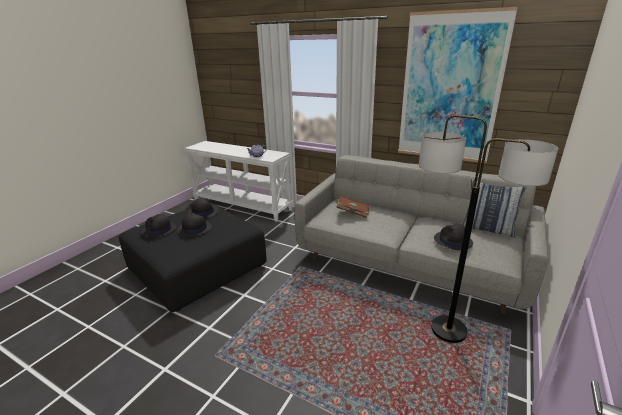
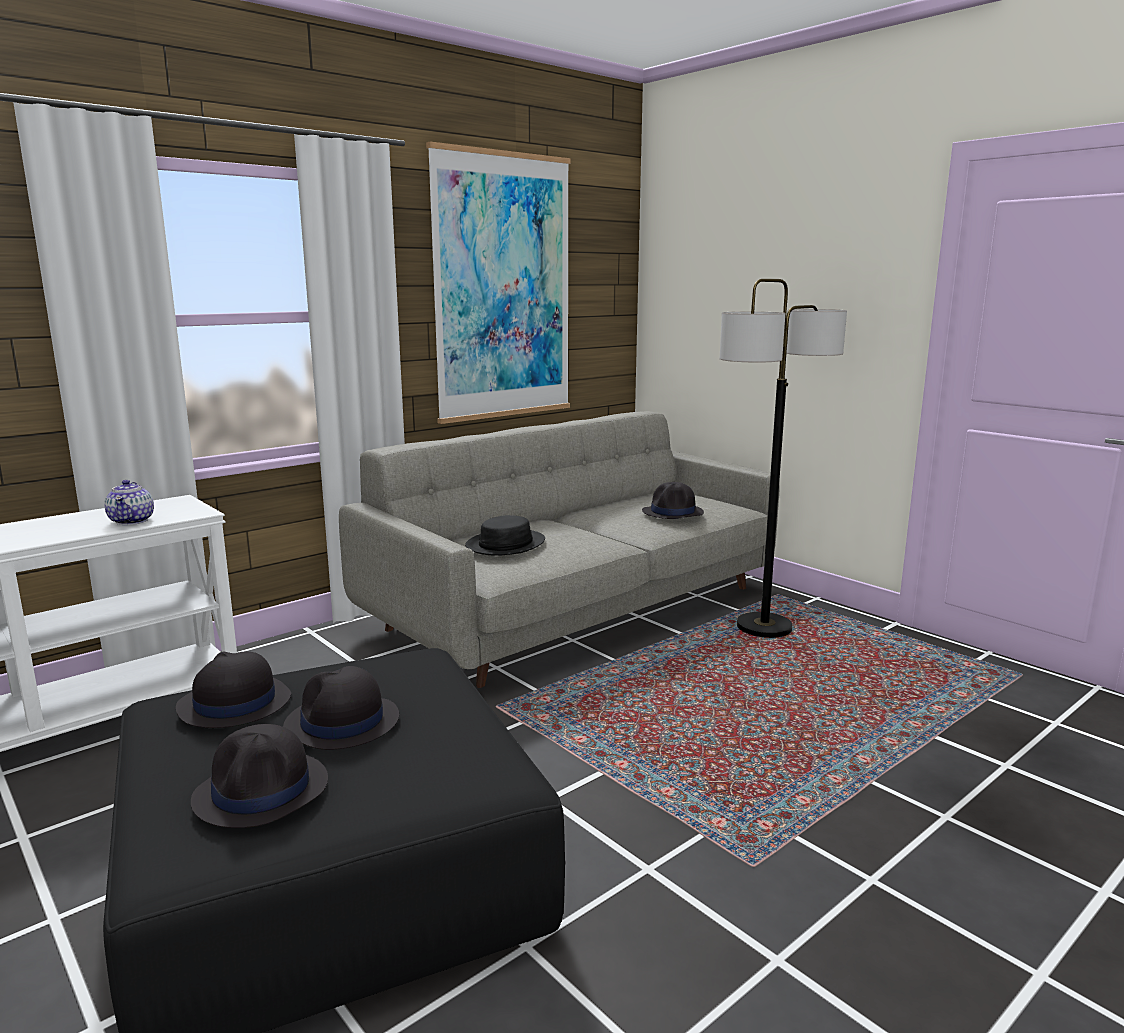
camera: 70 degrees left, 10 degrees down
(352, 212) = (506, 544): brown book -> black hat
(487, 229) = (649, 494): pillow -> none

